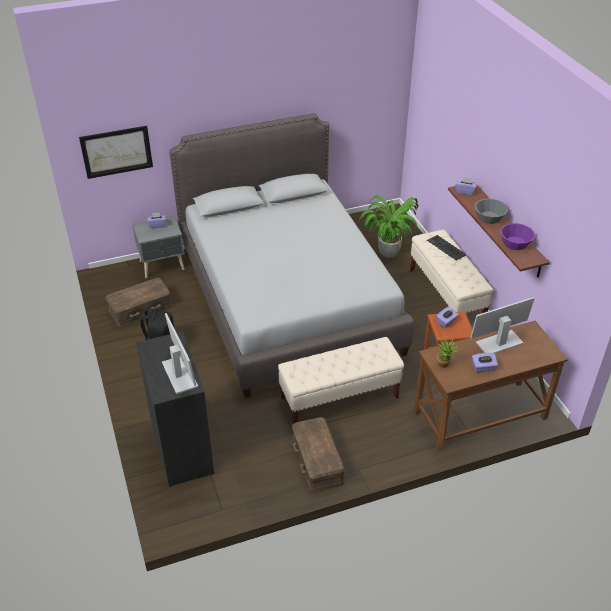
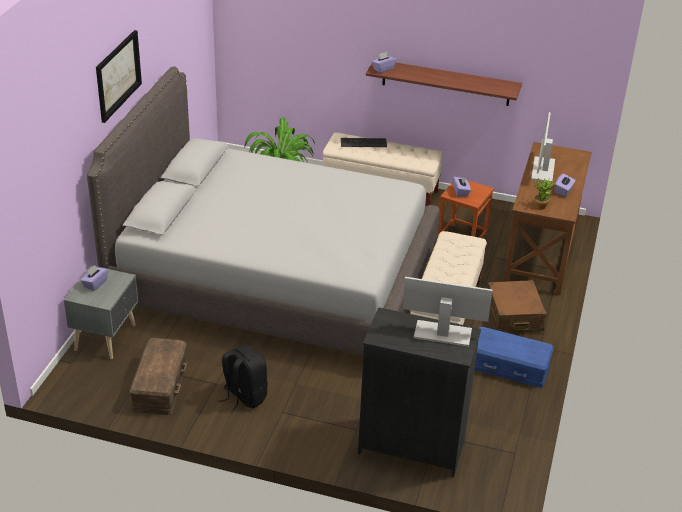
camera: 55 degrees left, 5 degrees down
(116, 151) = (43, 205): picture -> picture (118, 75)
(316, 460) = (508, 366): brown storage box -> blue storage box
(380, 436) = (514, 316): none -> brown suitcase
(489, 217) = (433, 77): grey bowl -> none
(515, 243) = (481, 83): purple bowl -> none

